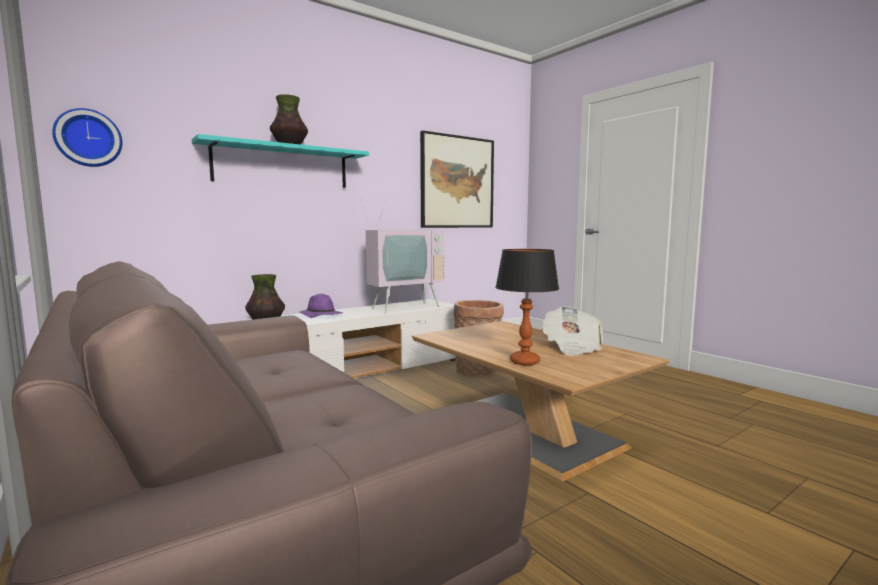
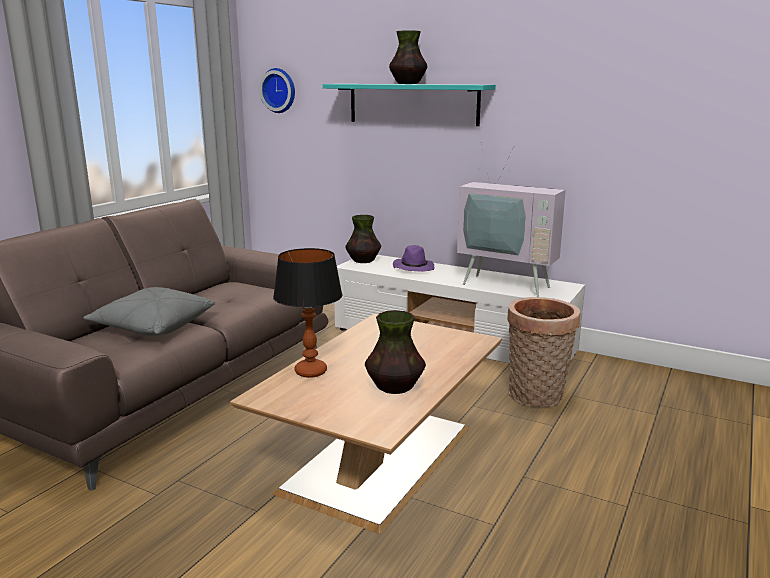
camera: 65 degrees right, 10 degrees up
(317, 405) = (153, 327): none -> grey pillow
(457, 182) = (666, 115): picture -> none
(571, 347) = (394, 388): newspaper -> vase

